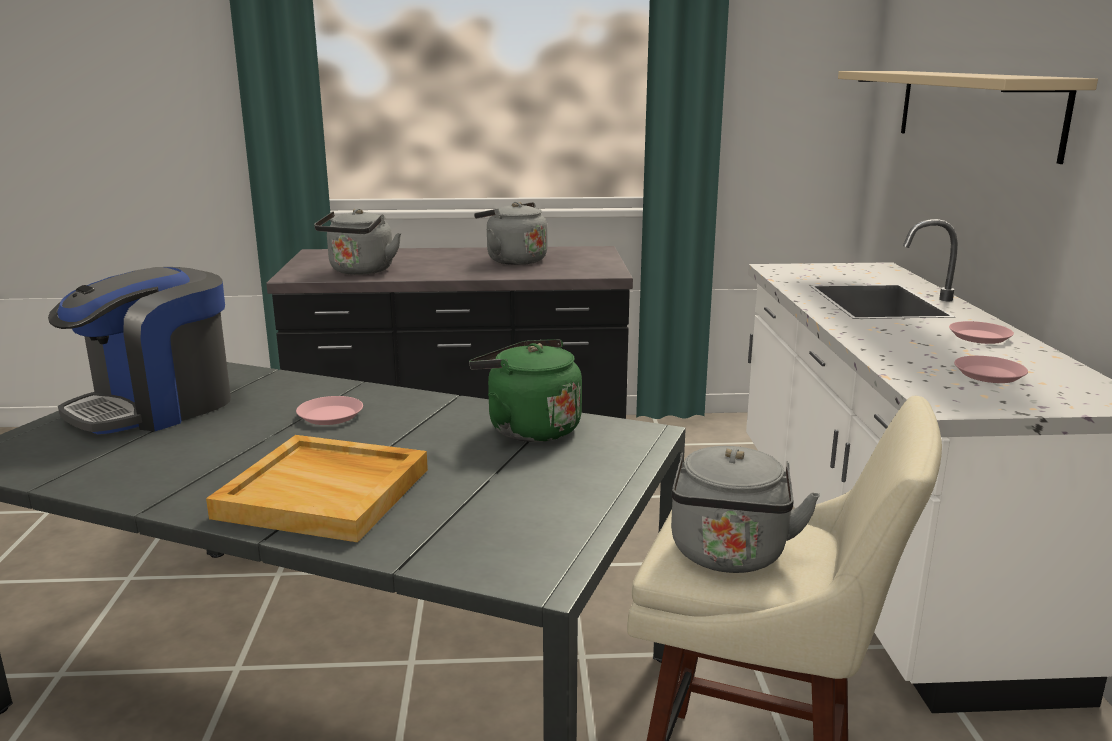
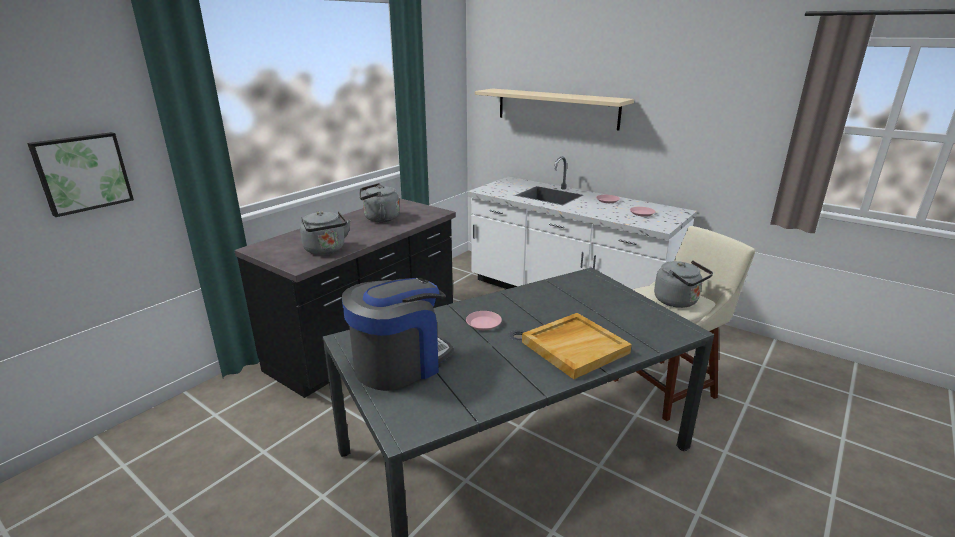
camera: 50 degrees left, 5 degrees up
(156, 407) = (400, 363): coffee machine -> coffee machine turned 120 degrees counterclockwise
(160, 113) = (82, 173): none -> picture
(528, 428) = (557, 290): green kettle -> none

